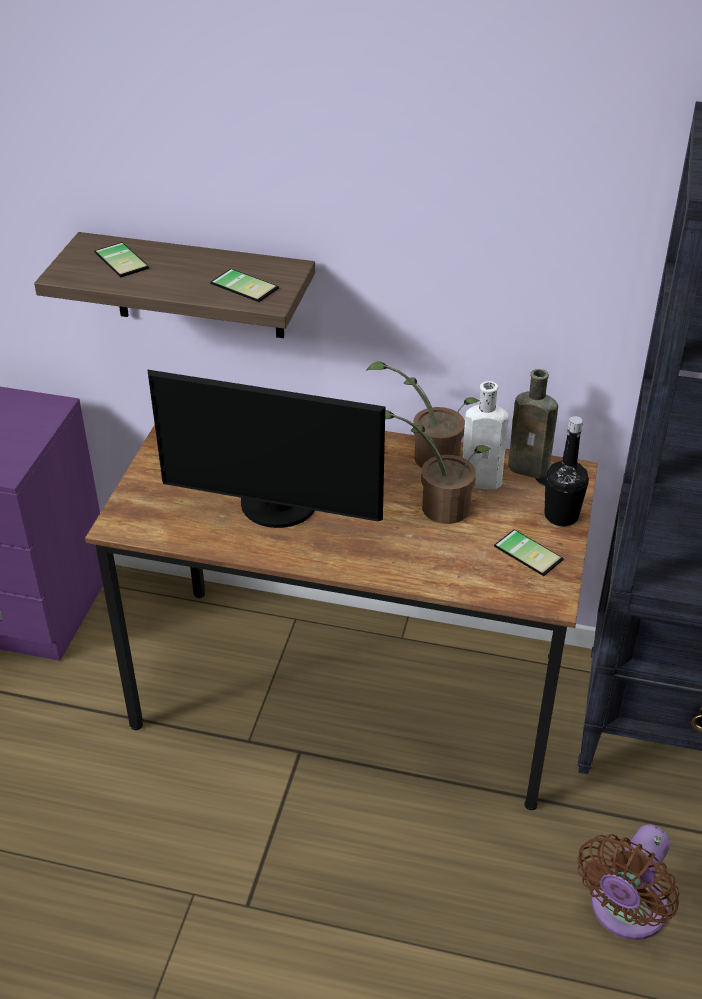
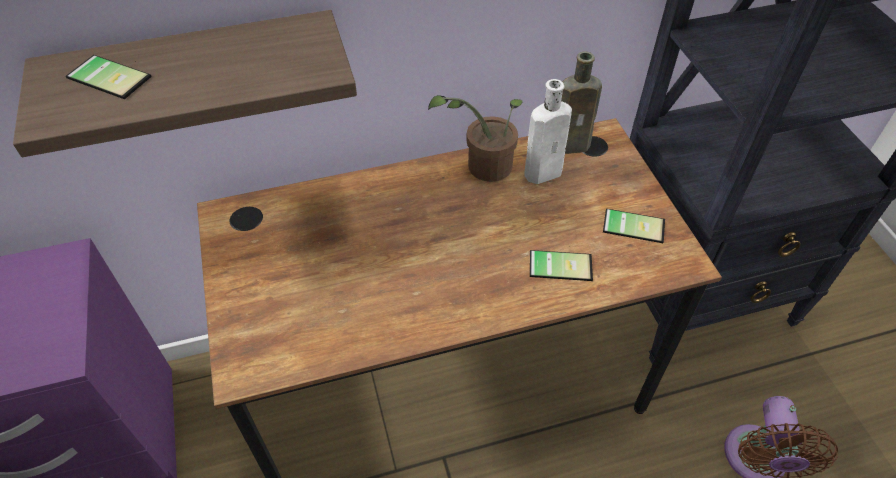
camera: 30 degrees left, 10 degrees up
(246, 284) = (282, 59): phone -> phone (560, 263)
(277, 508) = (388, 278): monitor -> none
(438, 506) = (528, 213): potted plant -> none
(561, 516) = (630, 179): black bottle -> none

